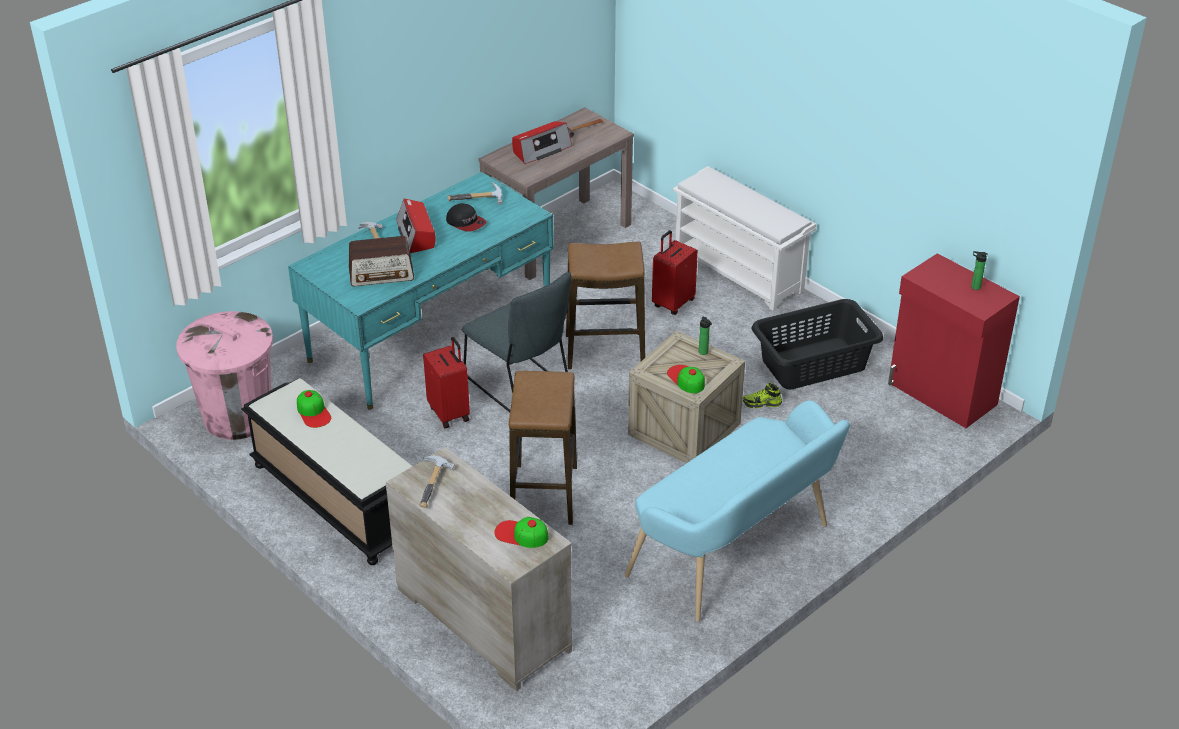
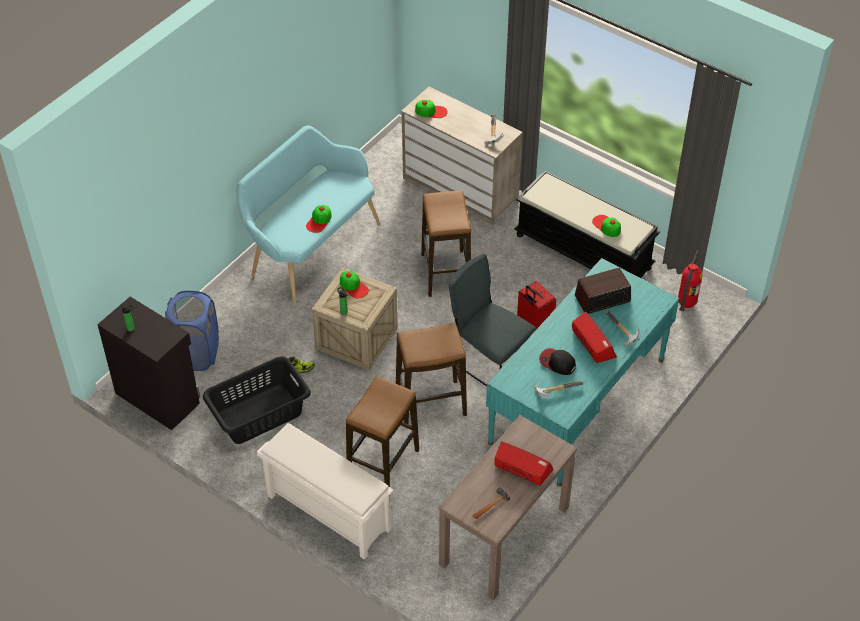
camera: 170 degrees right, 10 degrees up
(238, 417) = (685, 304): pink trash can -> fire extinguisher
(541, 149) = (522, 468): radio -> radio turned 75 degrees clockwise
(672, 303) = (383, 465): red suitcase -> stool
(725, 454) = (319, 221): none -> cap
(898, 436) = (196, 353): none -> blue laundry basket
(941, 394) = (158, 397): red cabinet -> black cabinet

